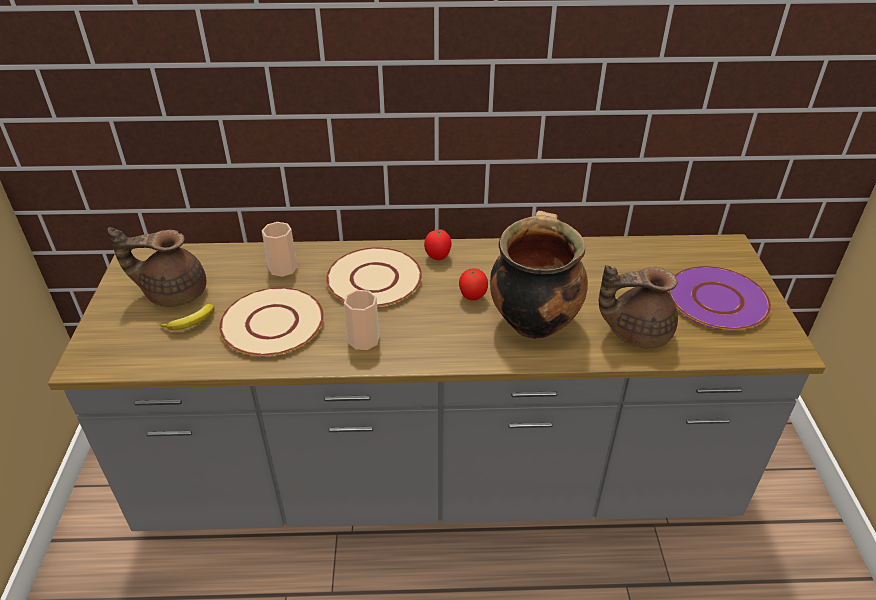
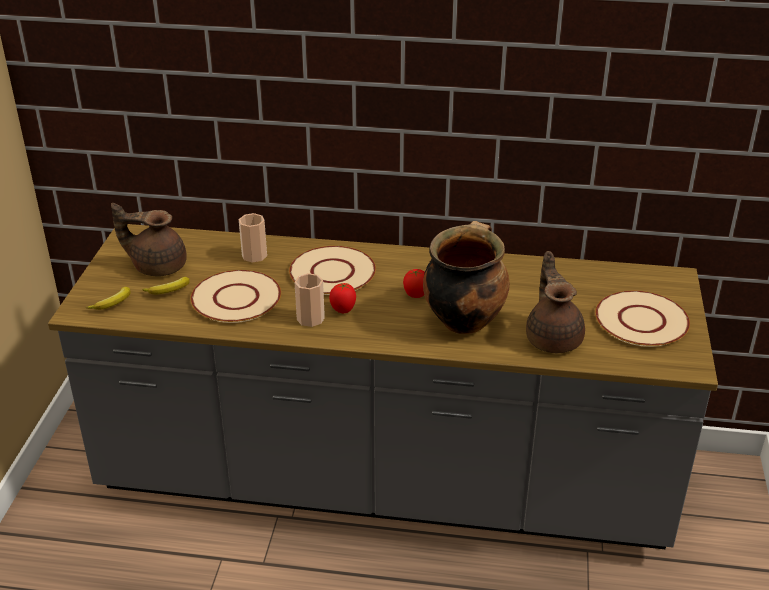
camera: 10 degrees right, 5 degrees down
(126, 347) = (113, 303): none -> banana
(438, 257) = (395, 260): tomato -> tomato (343, 310)
(635, 332) = (553, 338): brown teapot -> brown teapot turned 75 degrees clockwise
(716, 299) = (641, 320): purple plate -> beige plate

